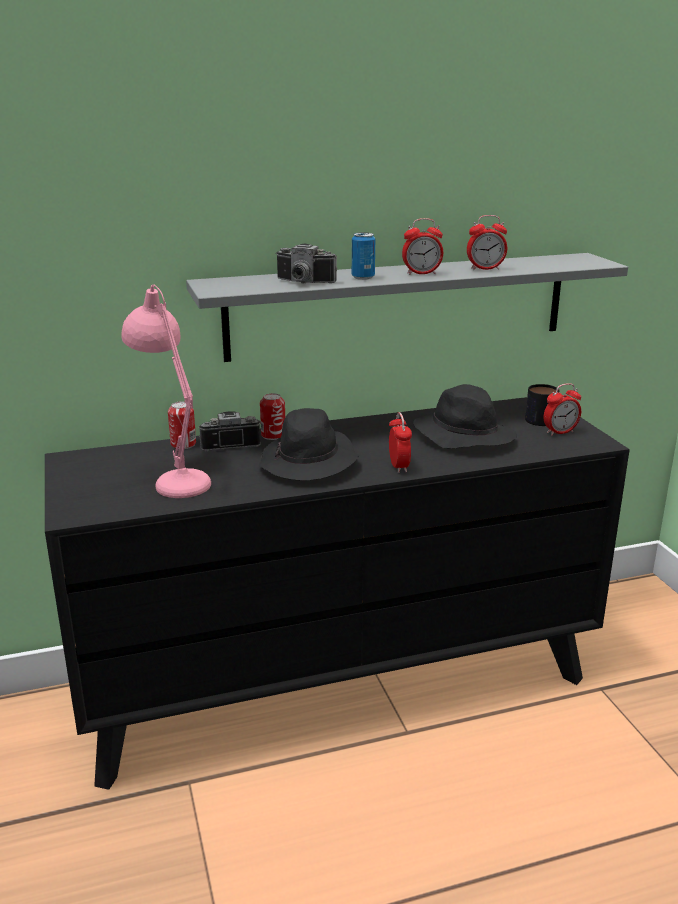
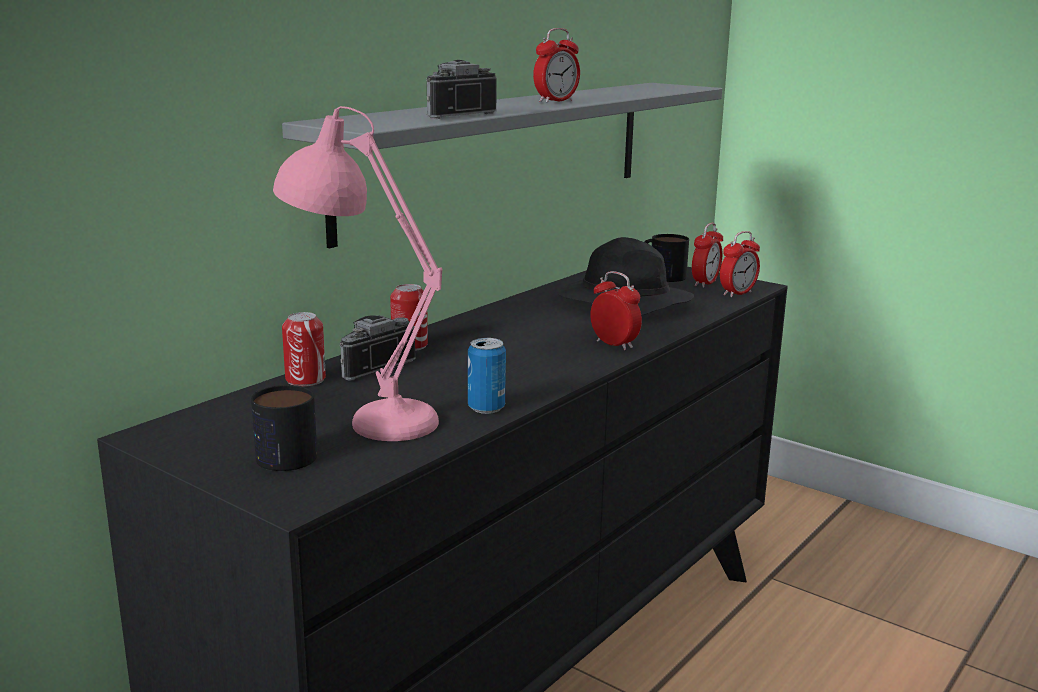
camera: 35 degrees left, 5 degrees down
(104, 486) = (279, 452): none -> mug
(303, 283) = (452, 114): camera -> camera turned 150 degrees clockwise
(309, 463) = (509, 363): black hat -> none
(363, 277) = (505, 107): can -> can (486, 408)
(485, 269) = (605, 95): alarm clock -> alarm clock (737, 293)

